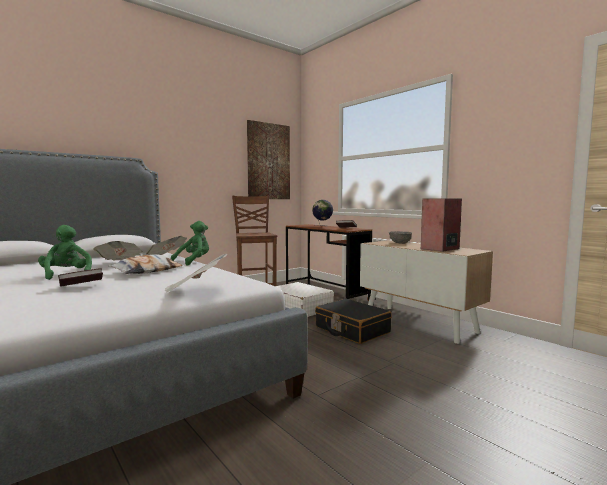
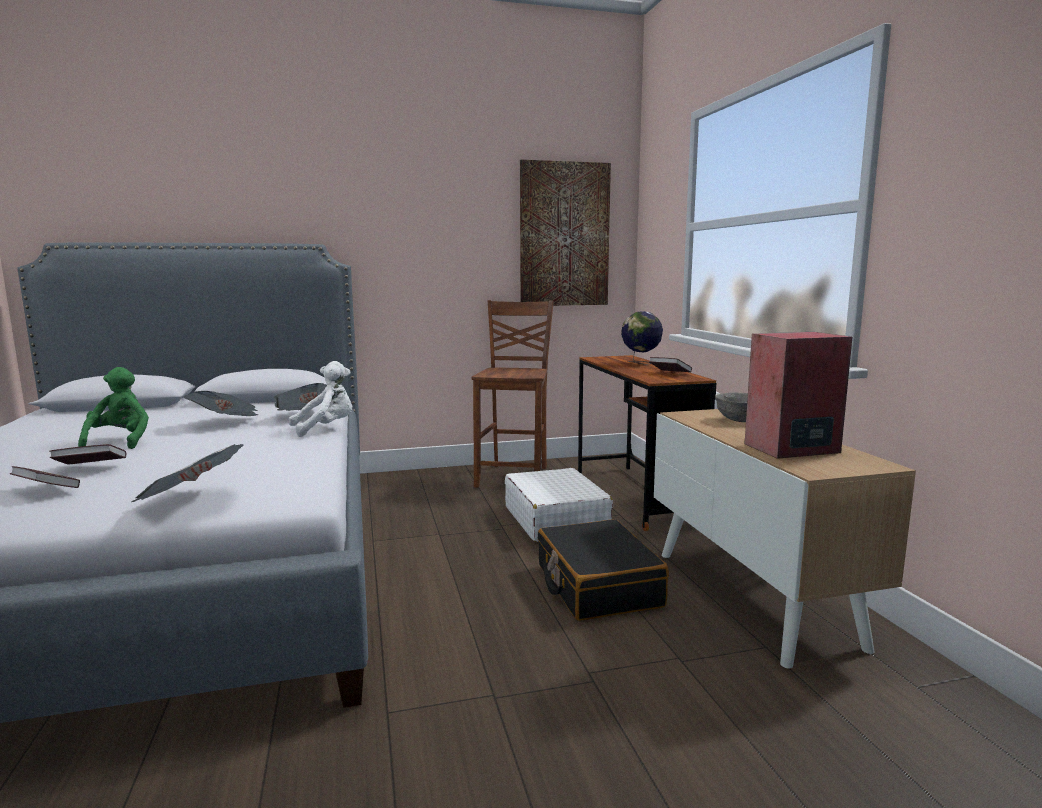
camera: 25 degrees right, 5 degrees up
(81, 297) = (47, 490): none -> book
(147, 271) = (226, 443): pillow -> none
(194, 261) = (326, 428): green plush toy -> white plush toy

